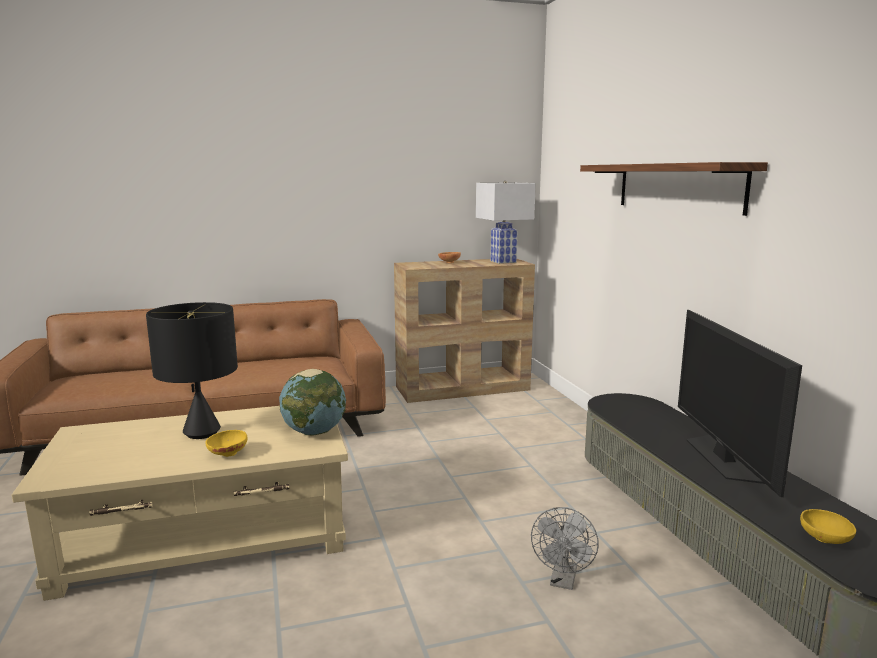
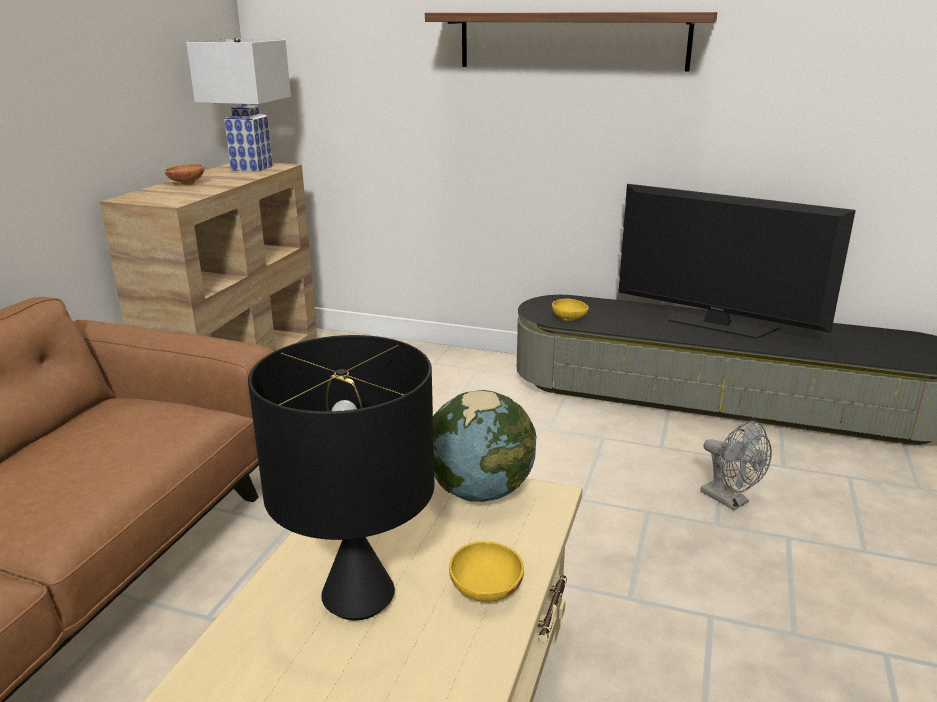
camera: 55 degrees left, 10 degrees up
(825, 541) = (878, 352): yellow bowl -> yellow bowl (570, 319)

